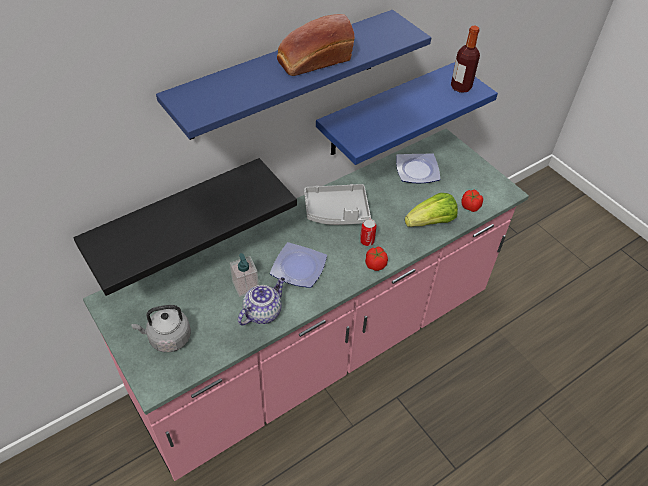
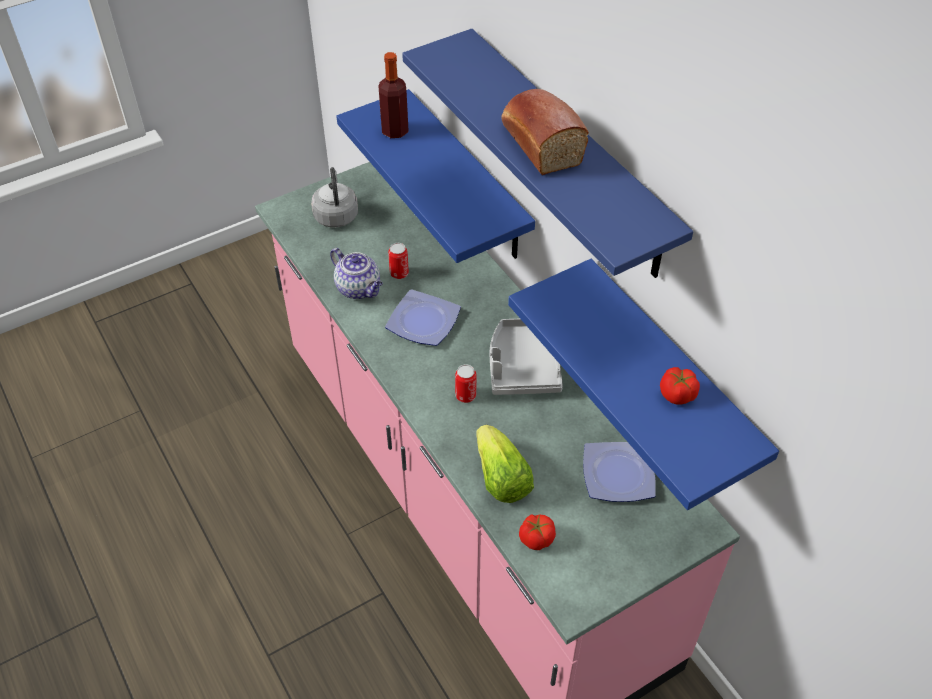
camera: 95 degrees right, 0 degrees up
(176, 215) = (468, 178): black shelf -> blue shelf
(245, 286) = (399, 273): soap dispenser -> can
(375, 264) = (423, 401): tomato -> tomato (677, 395)
(460, 87) = (697, 446): bottle -> bottle (395, 131)

